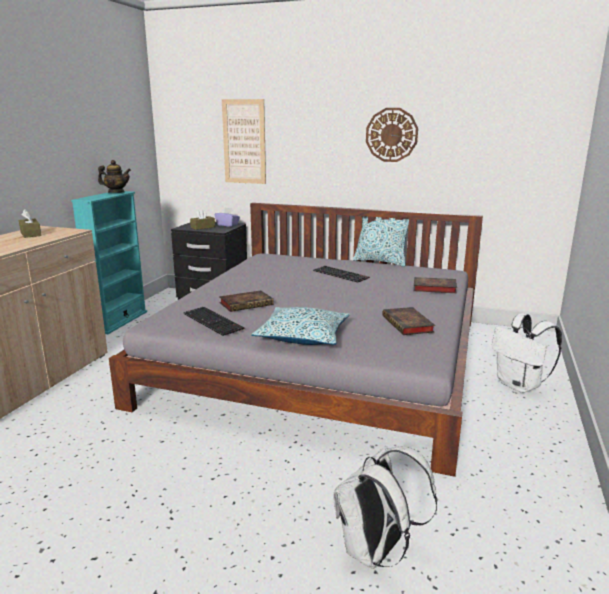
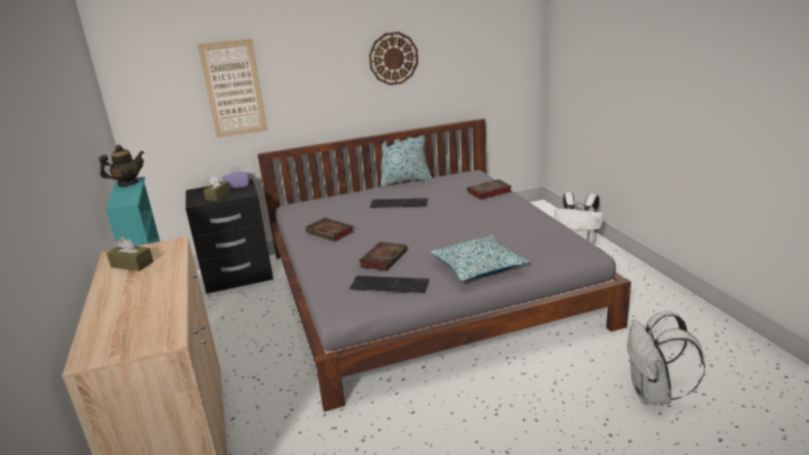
camera: 35 degrees left, 5 degrees up
(408, 325) = (528, 228): book -> book (331, 232)

